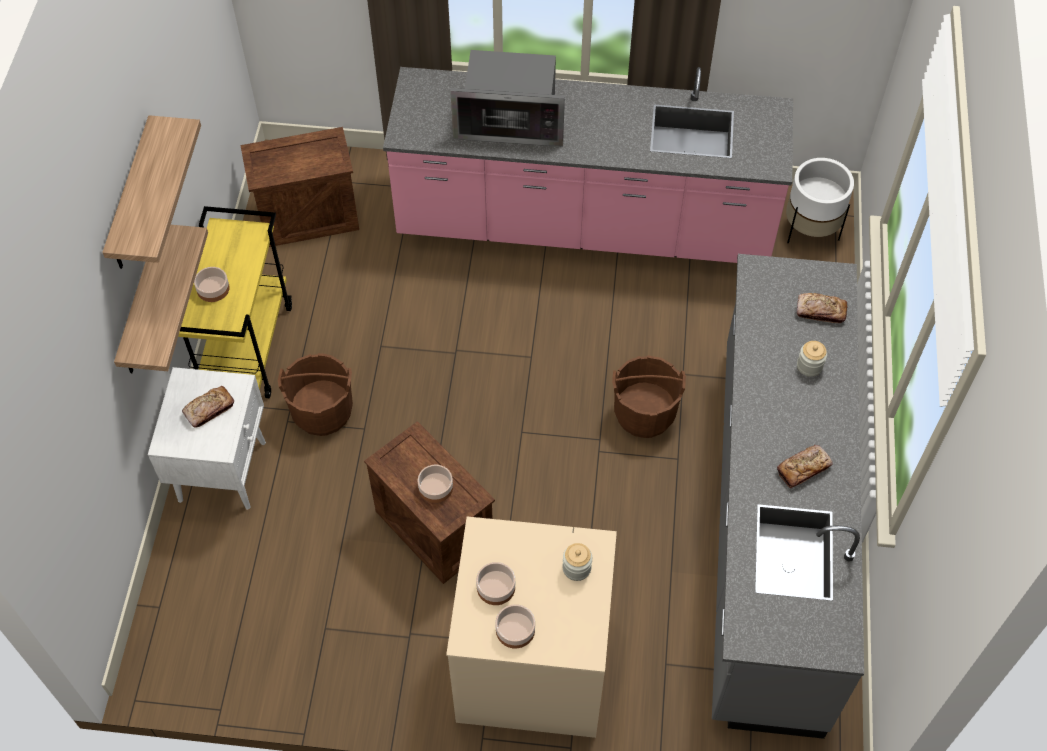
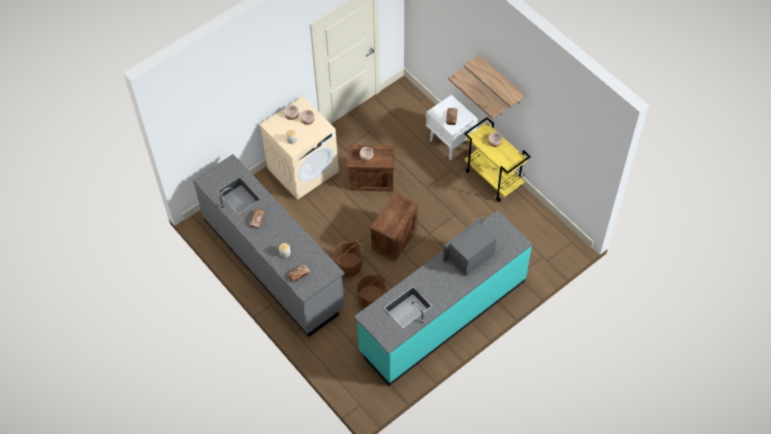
camera: 135 degrees right, 0 degrees up
(309, 215) = (536, 235): crate -> crate (394, 239)
(322, 412) = (445, 181): brown bucket -> brown bucket (371, 299)
(584, 226) = (442, 315): pink counter -> turquoise counter
(810, 230) = (362, 388): white planter -> none

